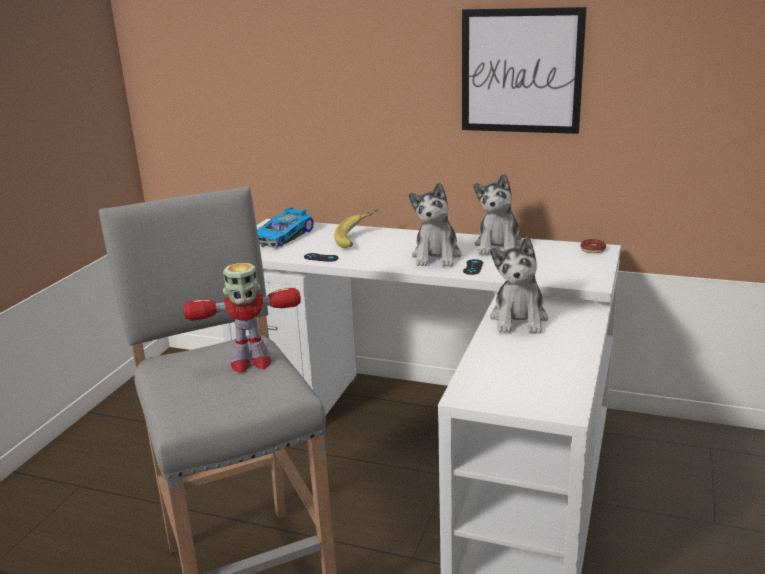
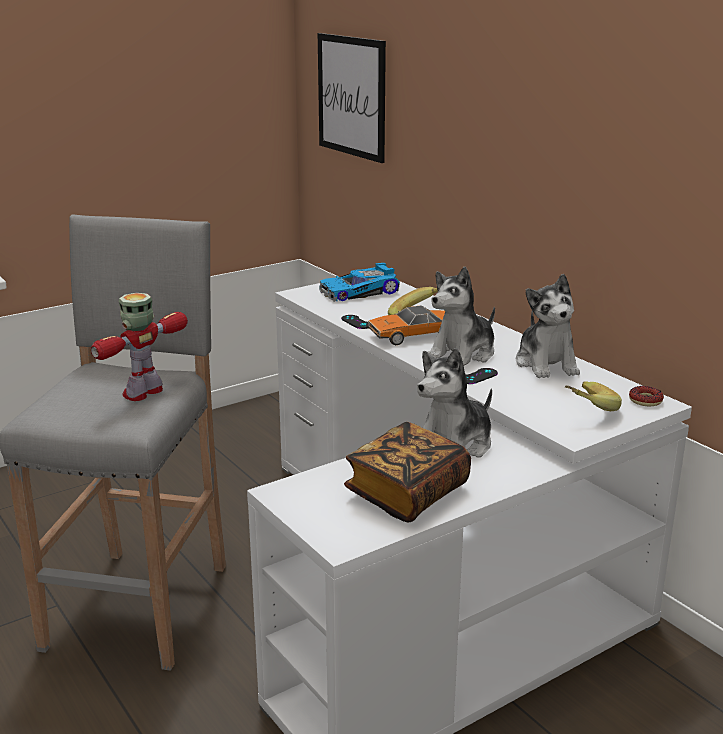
camera: 35 degrees right, 0 degrees up
(250, 363) = (144, 392): toy robot -> toy robot turned 105 degrees clockwise
(379, 255) = (412, 335): none -> toy car
(499, 246) = (546, 364): plush toy -> plush toy turned 60 degrees counterclockwise
(521, 71) = (612, 151): picture -> picture (351, 96)
(546, 360) = (407, 493): none -> book
(571, 266) = (584, 409): none -> banana

